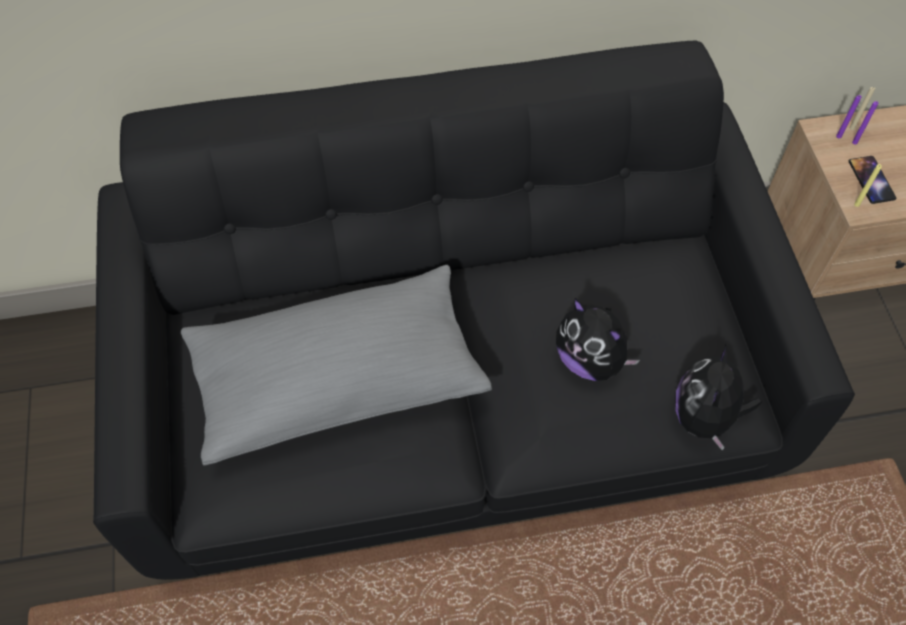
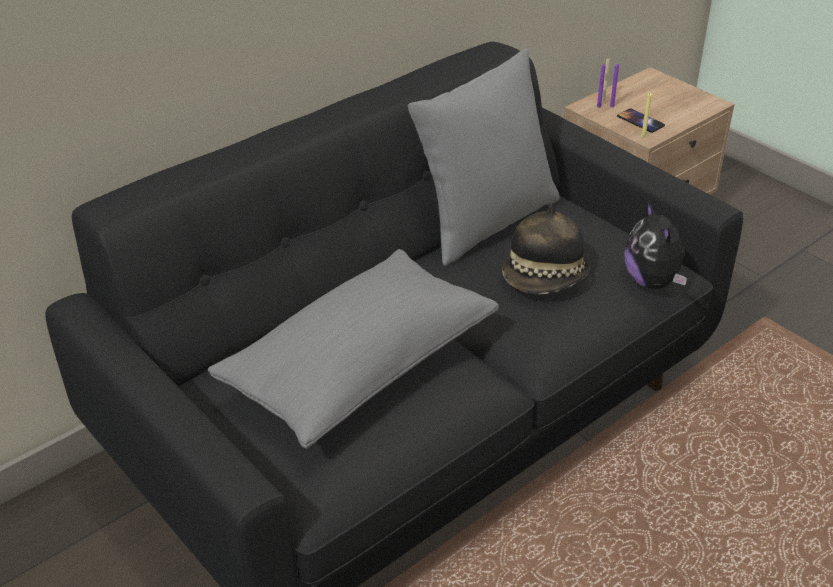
camera: 30 degrees left, 20 degrees down
(589, 250) = (486, 222): none -> grey pillow
(590, 360) = (545, 280): plush toy -> hat

